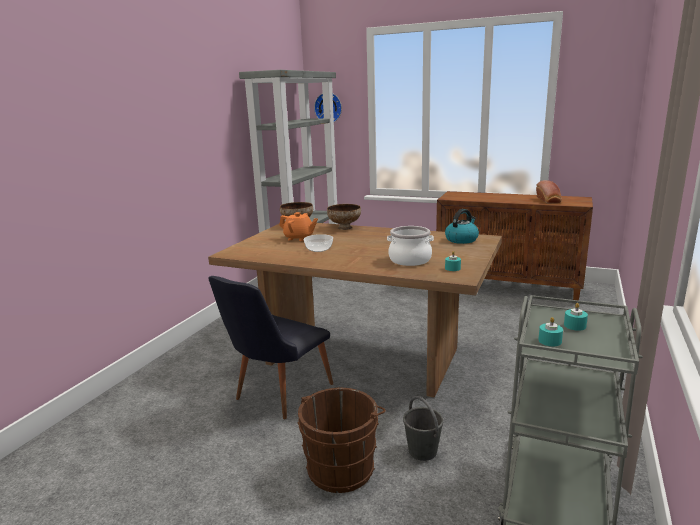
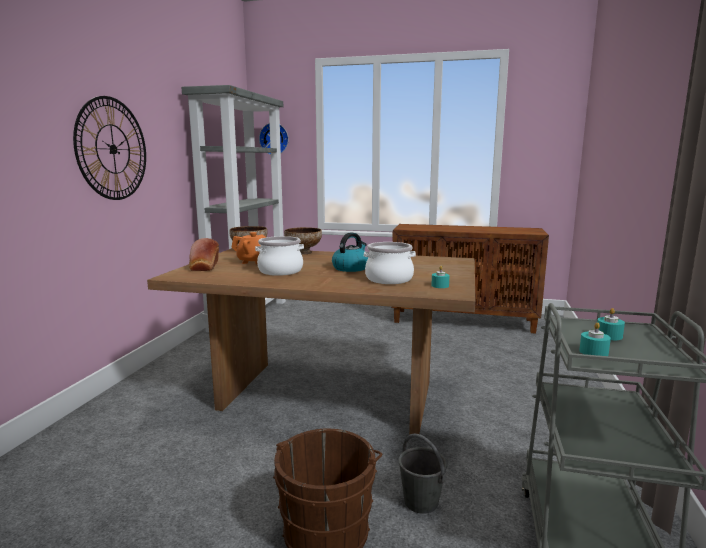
camera: 10 degrees left, 5 degrees down
(180, 139) = (112, 149): none -> wall clock
(276, 395) = (232, 446): black chair -> none
(318, 249) = (280, 271): bowl -> cooking pot
(461, 239) = (435, 261): kettle -> kettle (351, 268)
(548, 200) = (503, 230): bread -> bread (204, 266)

